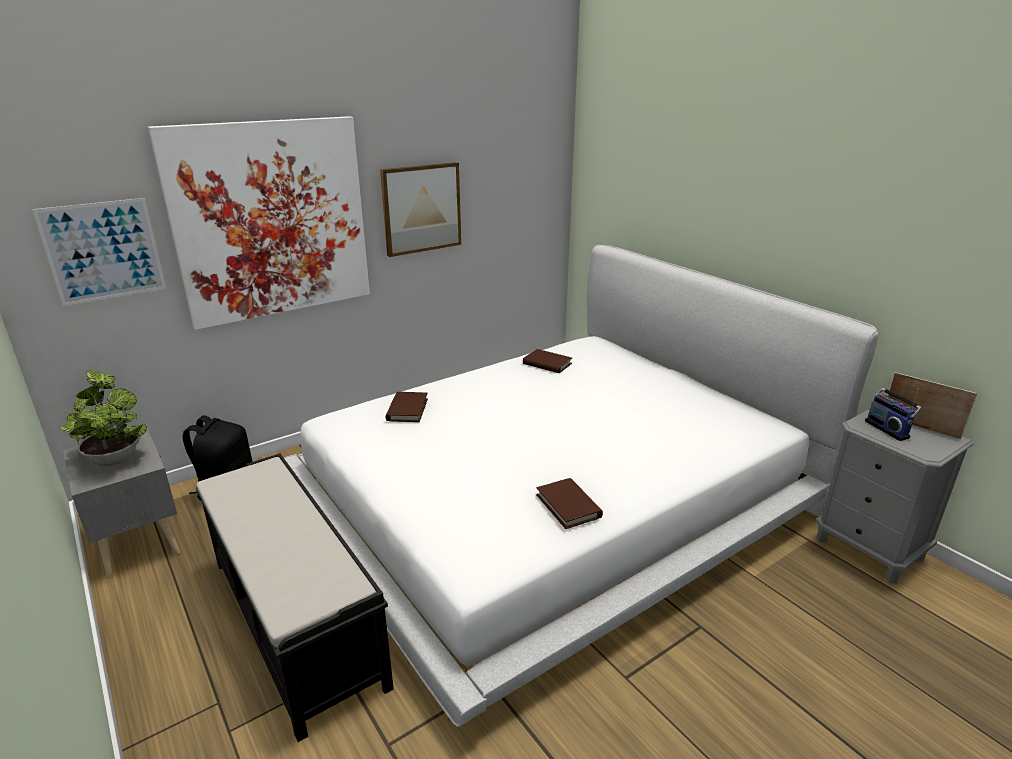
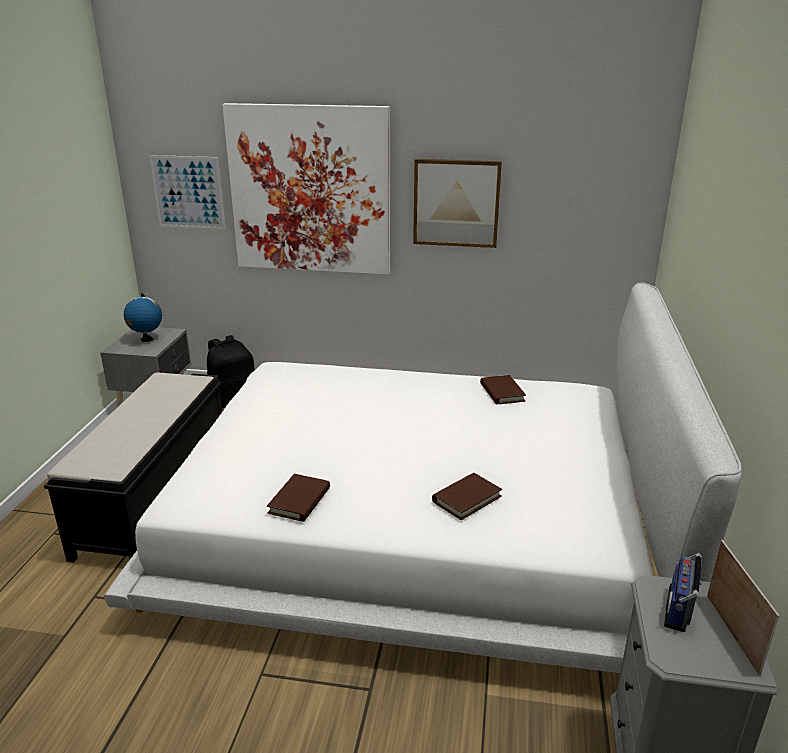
camera: 45 degrees right, 0 degrees up
(114, 457) = (146, 339): potted plant -> globe
(407, 409) = (324, 380): brown book -> brown book (466, 499)

